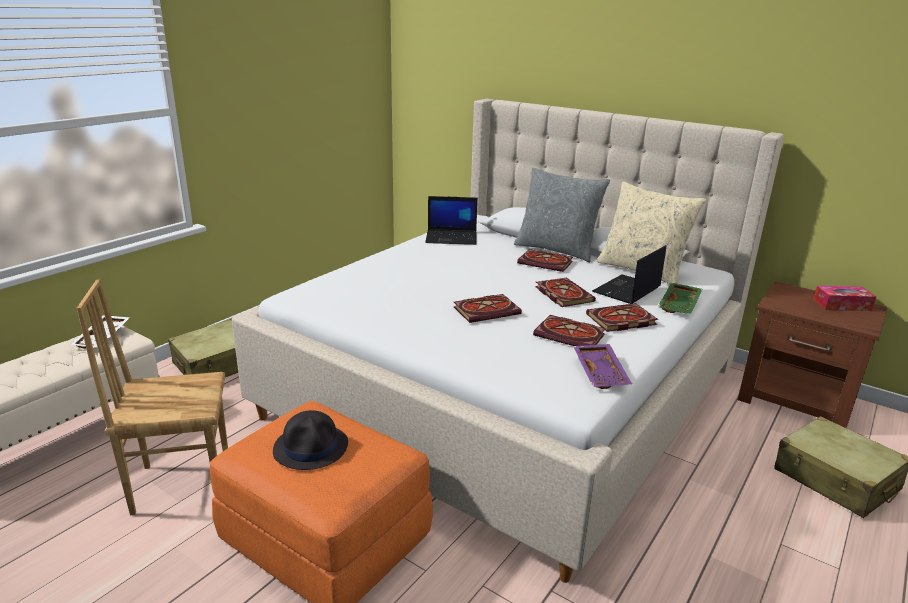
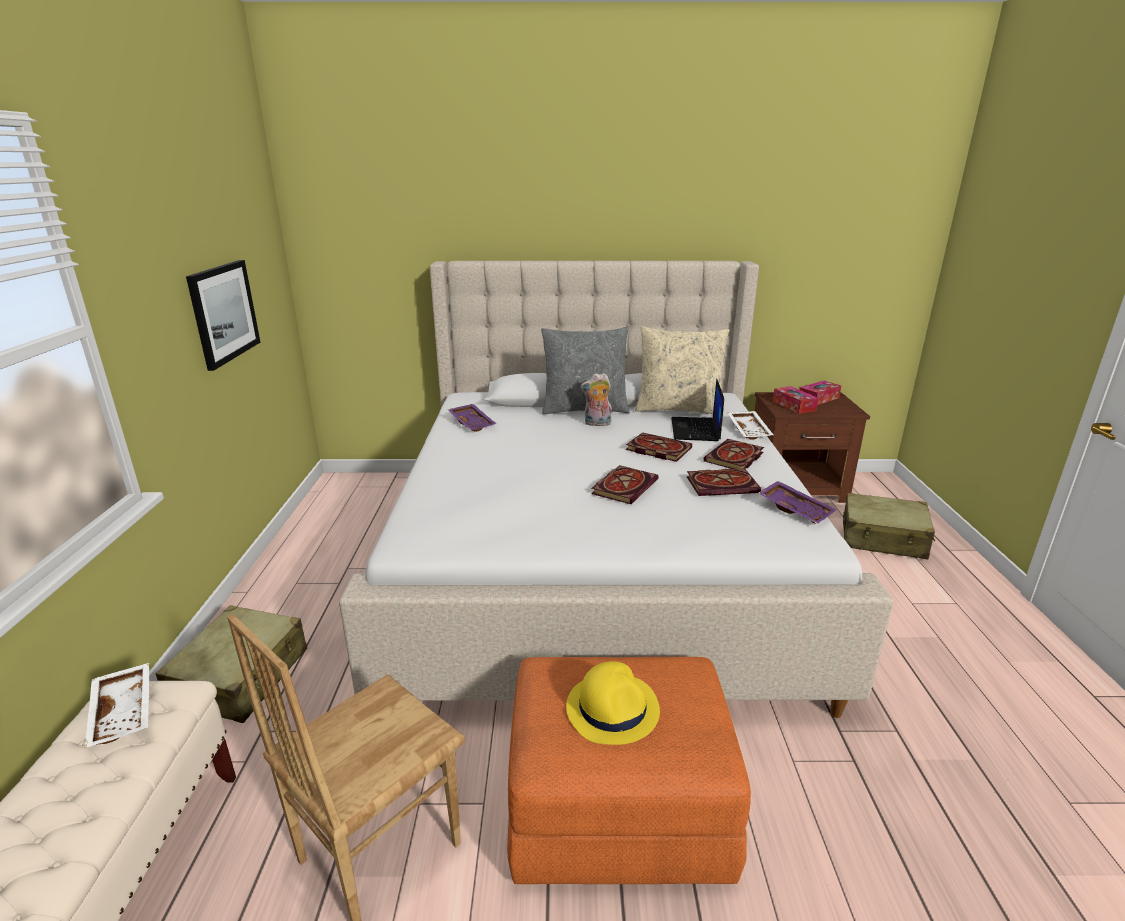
camera: 35 degrees left, 0 degrees up
(305, 117) = (224, 312): none -> picture
(311, 447) = (612, 708): black hat -> yellow hat
(452, 238) = (473, 423): laptop -> purple tray
(546, 263) = (597, 424): book -> plush toy
(680, 305) = (750, 430): green tray -> white tray
(796, 303) = (793, 406): none -> tissue box

